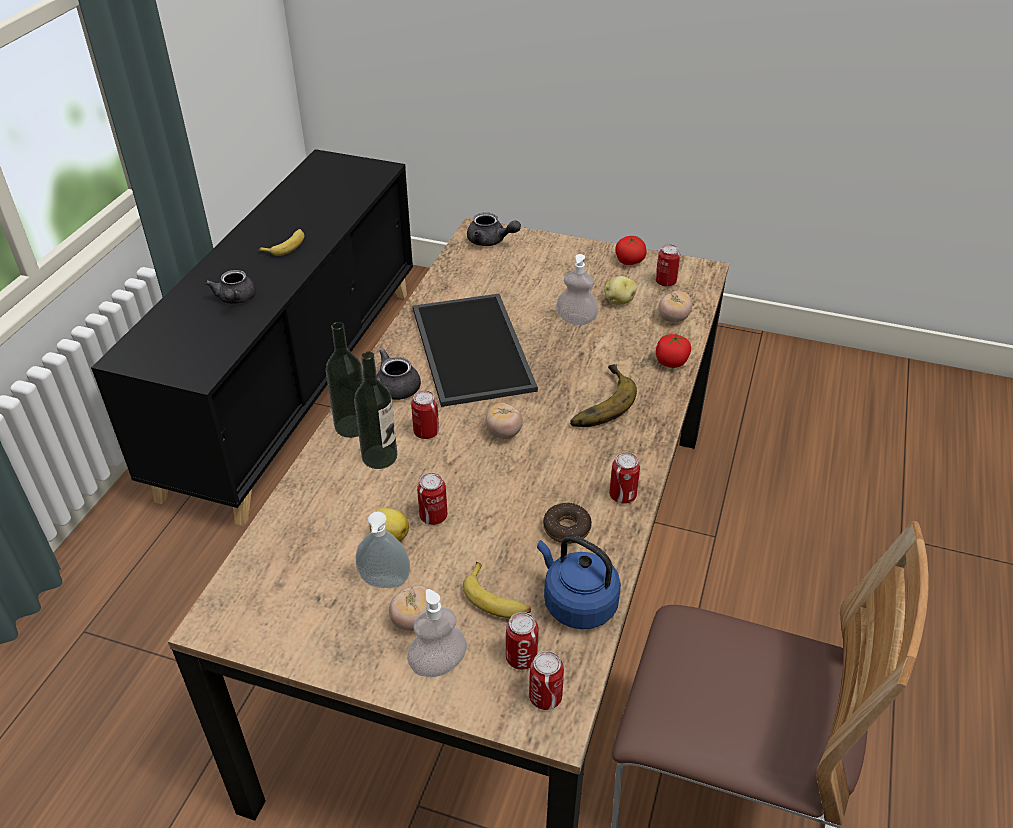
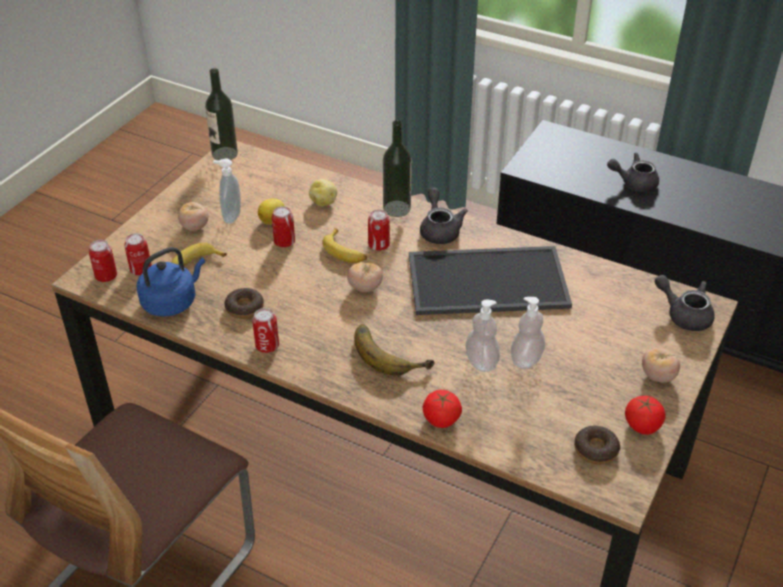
camera: 100 degrees right, 0 degrees up
(286, 246) = (729, 211): banana -> banana (345, 252)
(379, 456) = (357, 220): bottle -> bottle (224, 154)
(438, 664) = (155, 234): soap dispenser -> soap dispenser (481, 362)
(490, 241) = (684, 314): grey teapot -> grey teapot turned 90 degrees clockwise
(618, 301) = (558, 399): potato -> potato (324, 202)
(665, 282) = (595, 449): can -> donut
(673, 318) = (519, 439): tomato -> tomato (658, 376)

